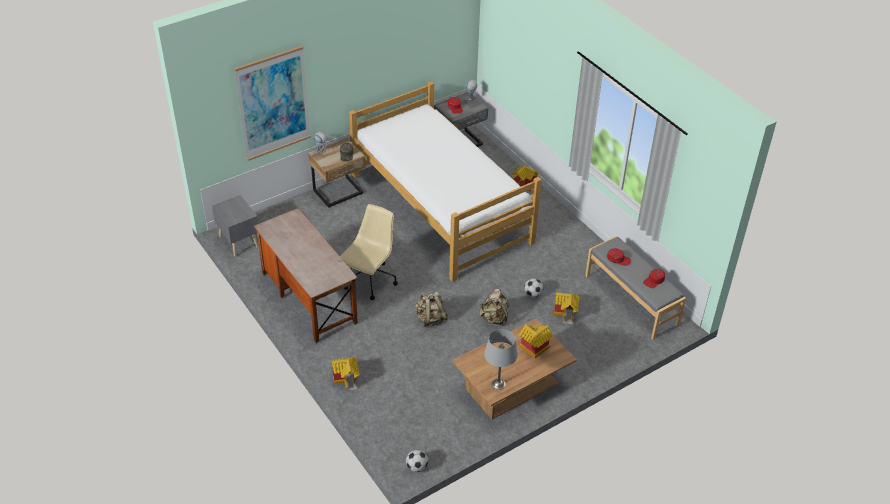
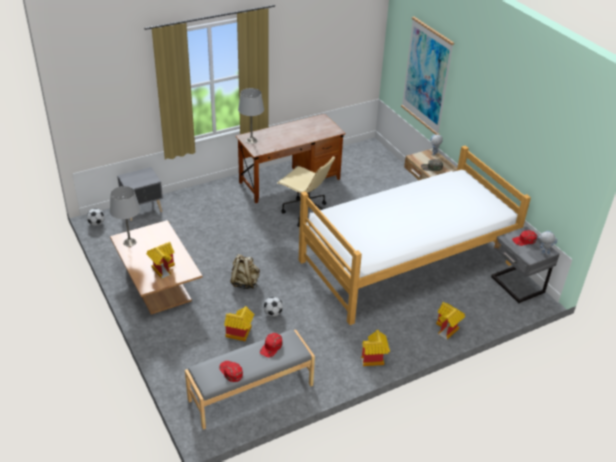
camera: 95 degrees right, 5 degrees down
(239, 241) = (361, 150): grey nightstand -> grey nightstand (143, 210)
(322, 282) = (251, 140): none -> grey table lamp
(347, 380) = (195, 196): toy house -> toy house (374, 359)
(430, 319) = (252, 243): beige backpack -> none

